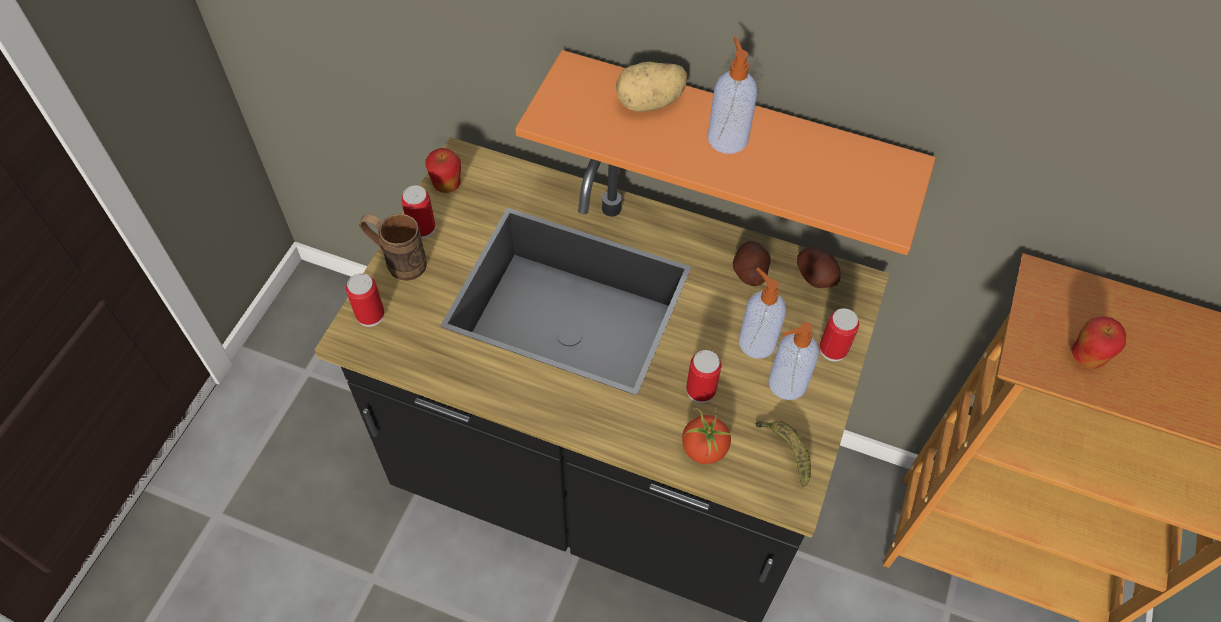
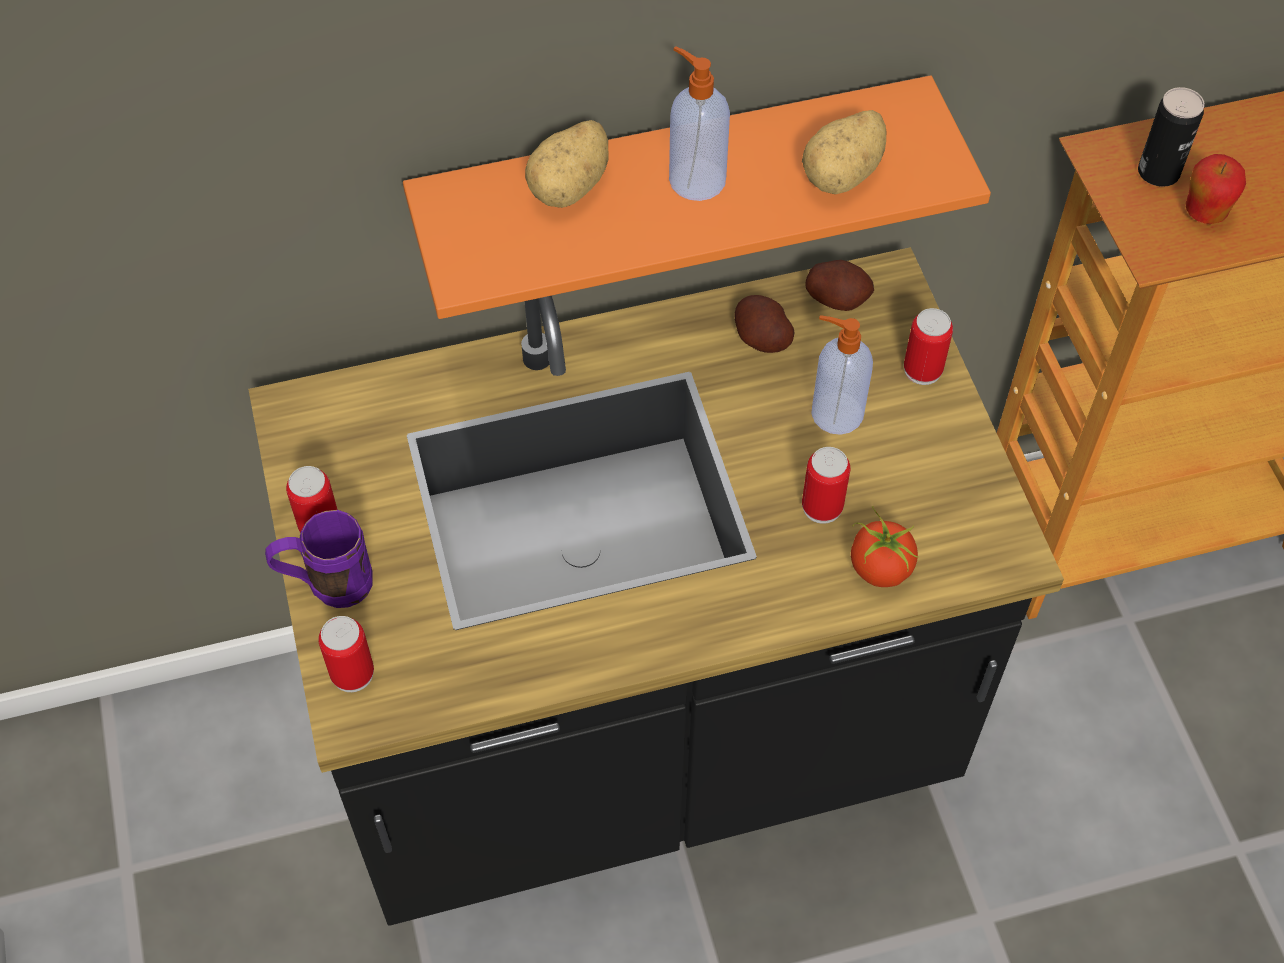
camera: 35 degrees left, 0 degrees up
(398, 262) = (327, 586): brown mug -> purple mug
(447, 185) = (302, 452): apple -> none
(785, 384) = (905, 440): soap dispenser -> none
(786, 451) = (967, 514): banana -> none
(821, 185) = (844, 175): none -> potato
(1075, 312) = (1158, 172): none -> can

